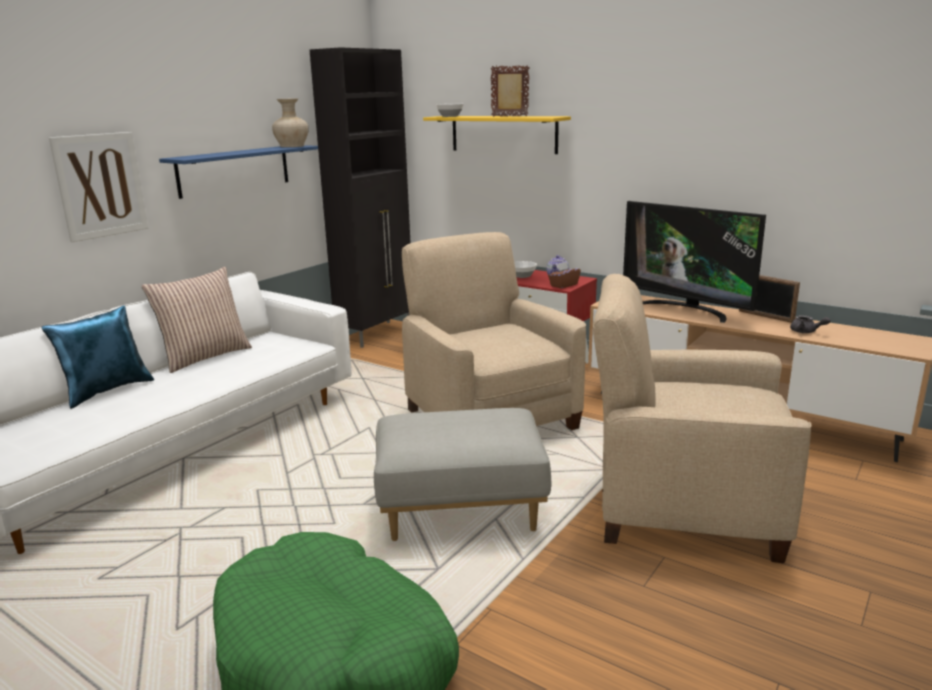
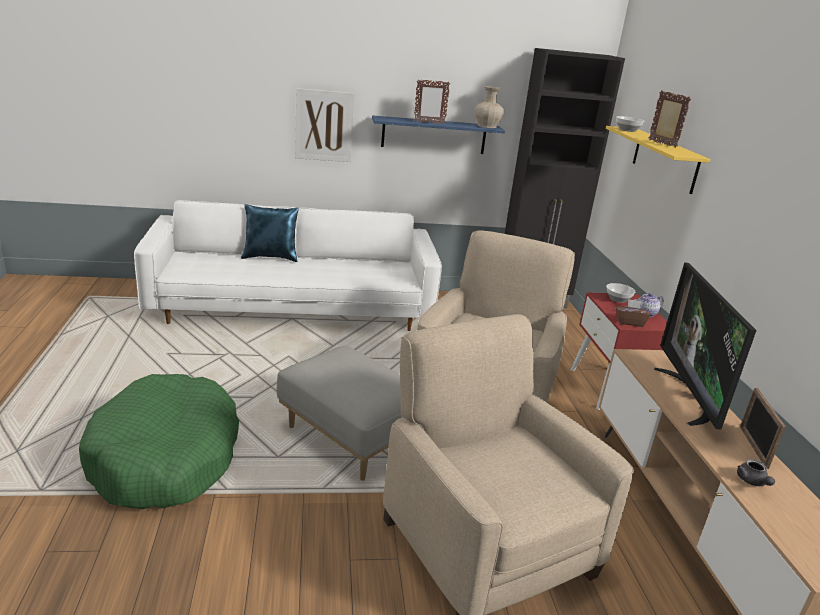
camera: 45 degrees right, 5 degrees up
(205, 356) = (346, 261): pillow -> none
(239, 152) = (429, 123): none -> picture frame

